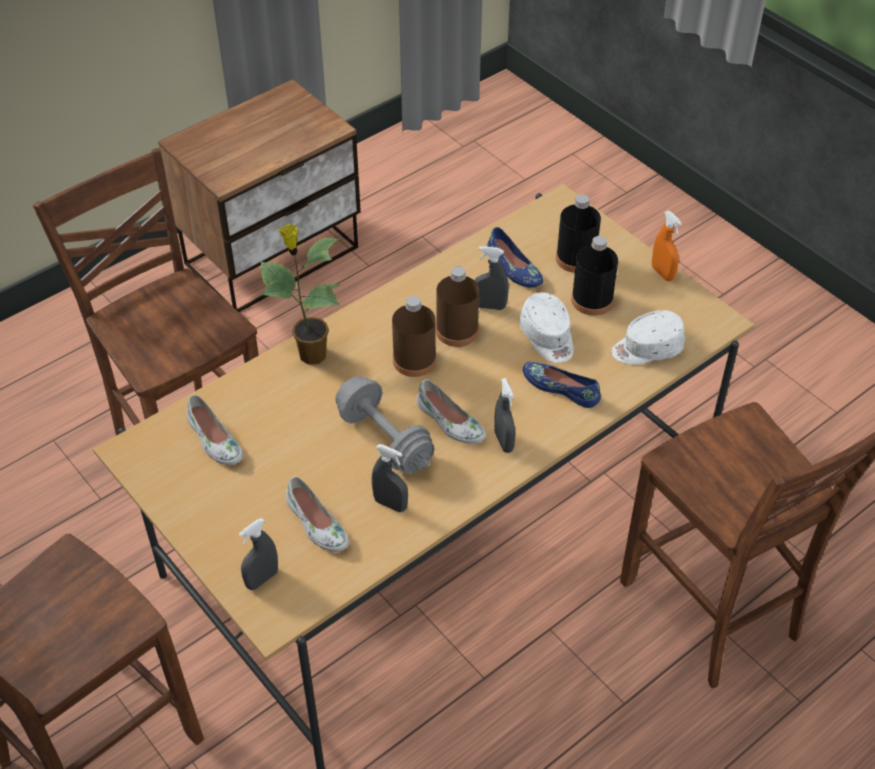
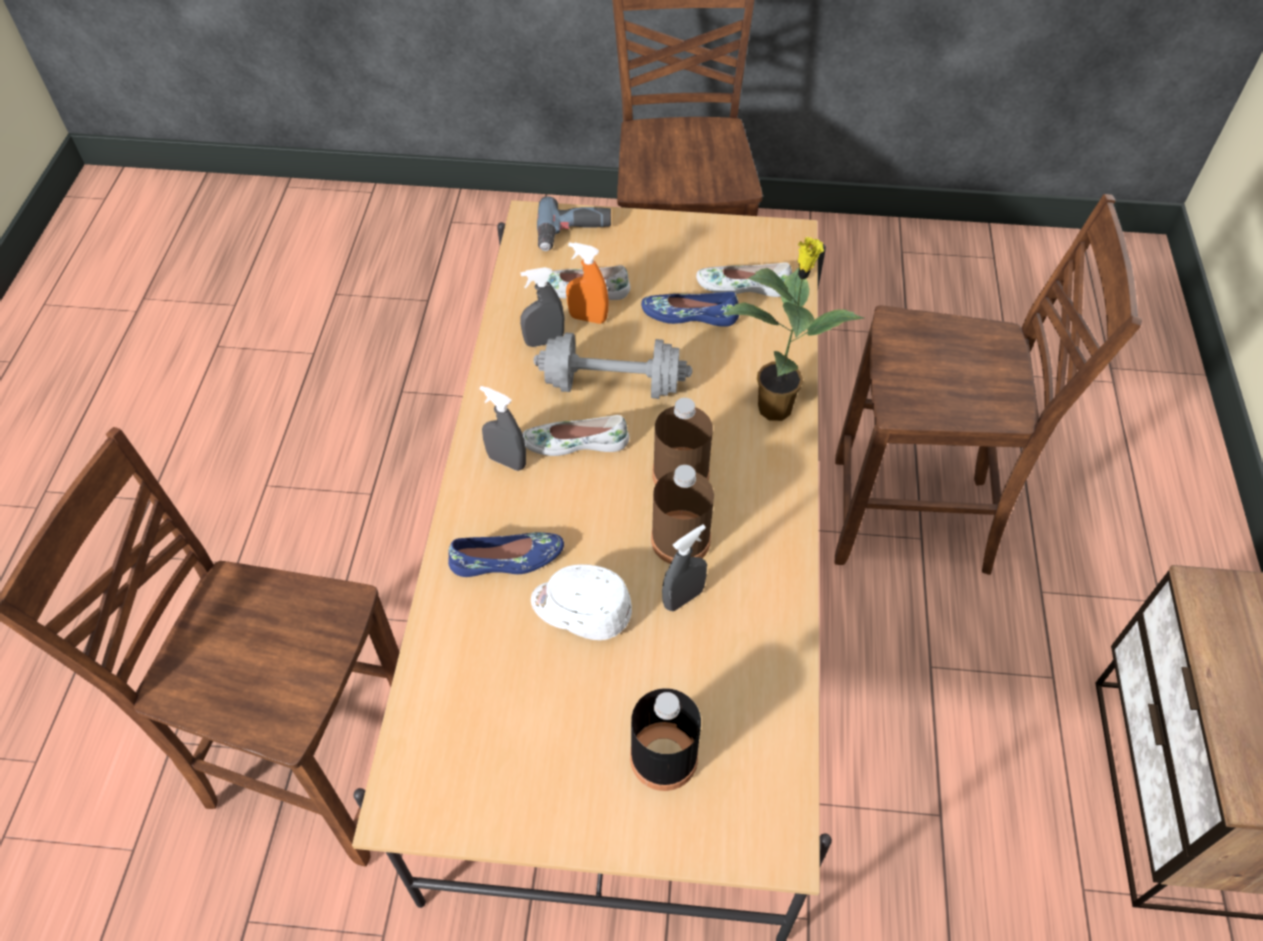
camera: 135 degrees right, 5 degrees up
(262, 579) = (574, 233): grey spray bottle -> power drill
(513, 268) = (716, 675): blue shoe -> blue shoe (689, 314)
(592, 300) = (582, 706): black bottle -> none
(646, 349) = (458, 687): white cap -> none
(662, 273) = (536, 832): orange spray bottle -> orange spray bottle (588, 318)

